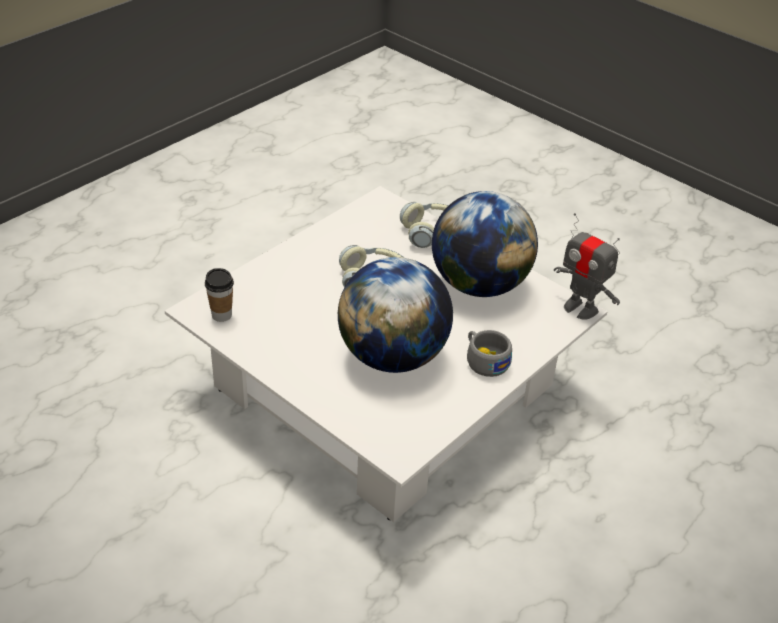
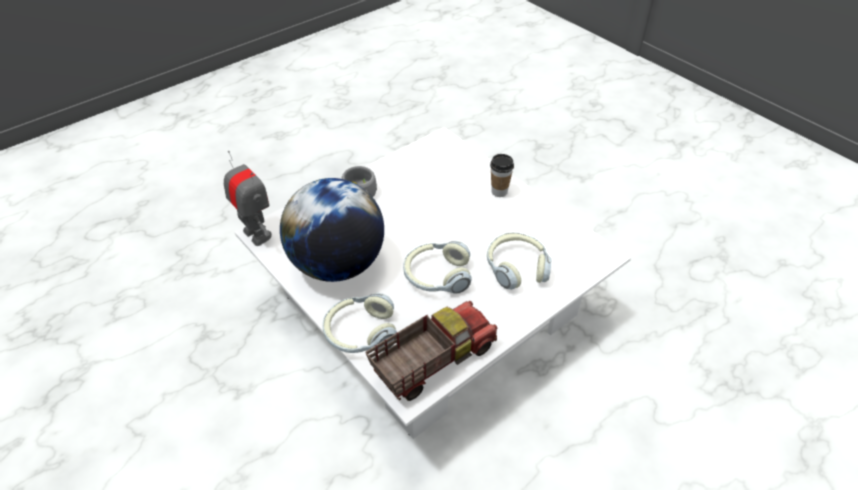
camera: 170 degrees left, 5 degrees up
(221, 315) = (578, 248): cup -> cup (499, 191)
(291, 292) = (516, 267): none -> headphones
(366, 219) = (432, 361): none -> toy truck
(392, 356) = (433, 203): globe -> none

